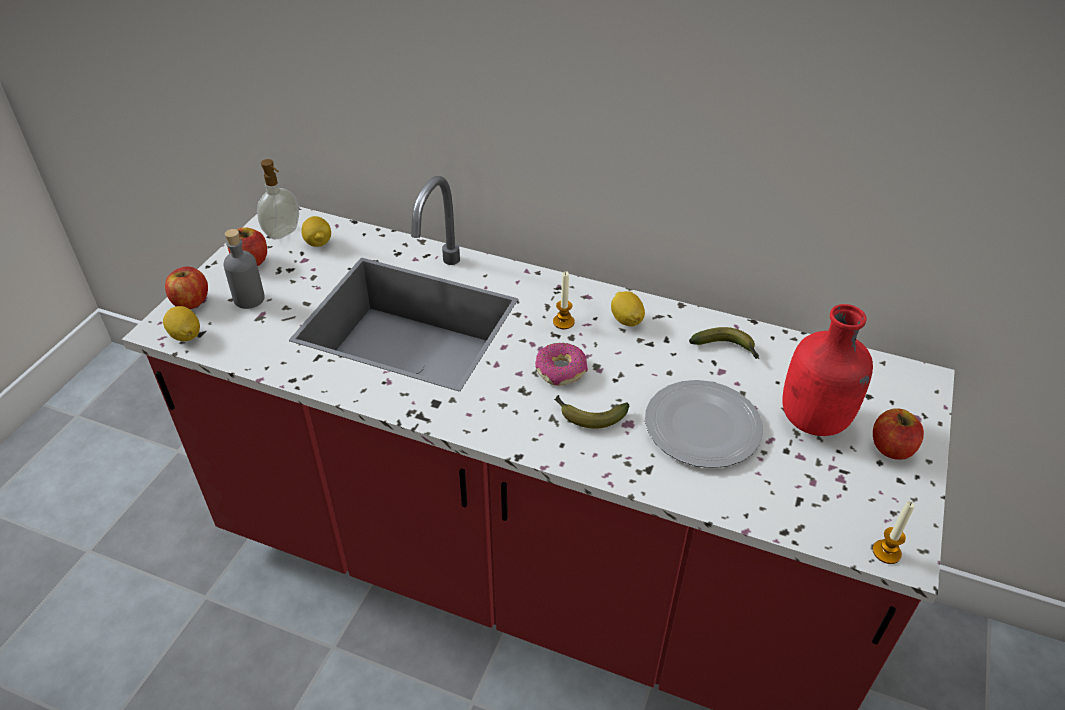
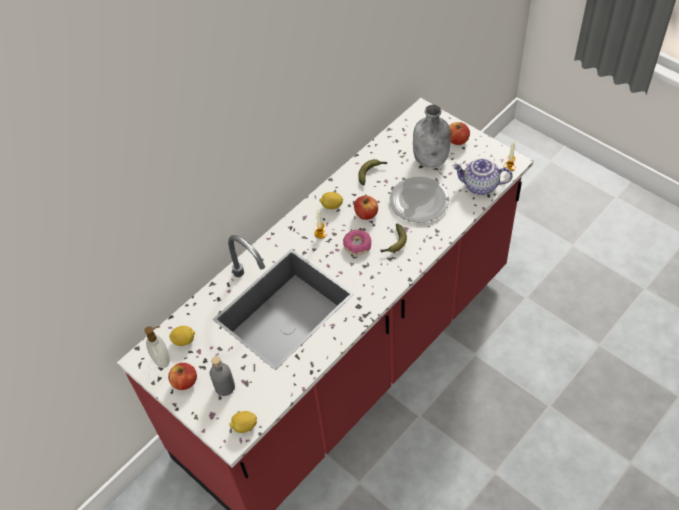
camera: 65 degrees left, 10 degrees up
(191, 302) = (211, 421): apple -> apple (366, 214)
(798, 512) = (480, 186): none -> teapot
(814, 421) = (431, 159): red bottle -> grey bottle

